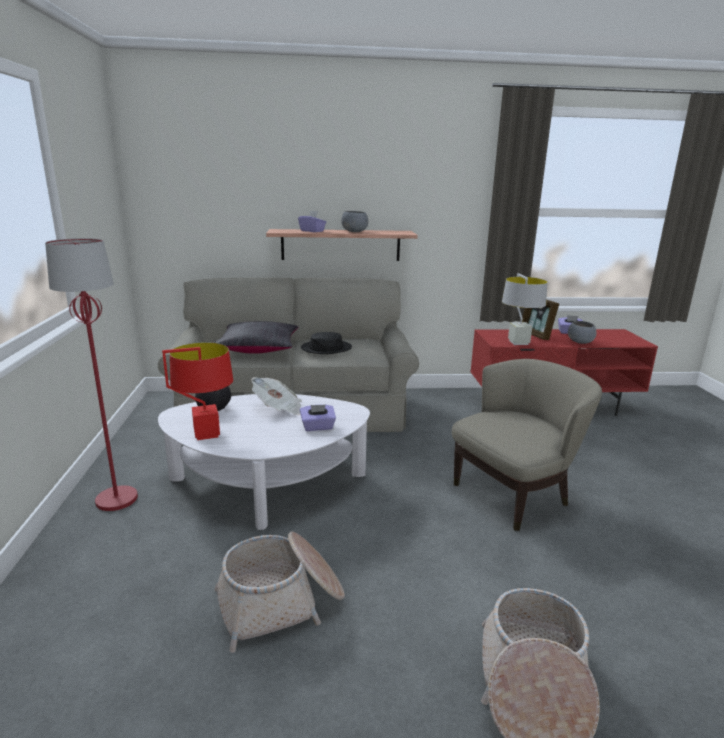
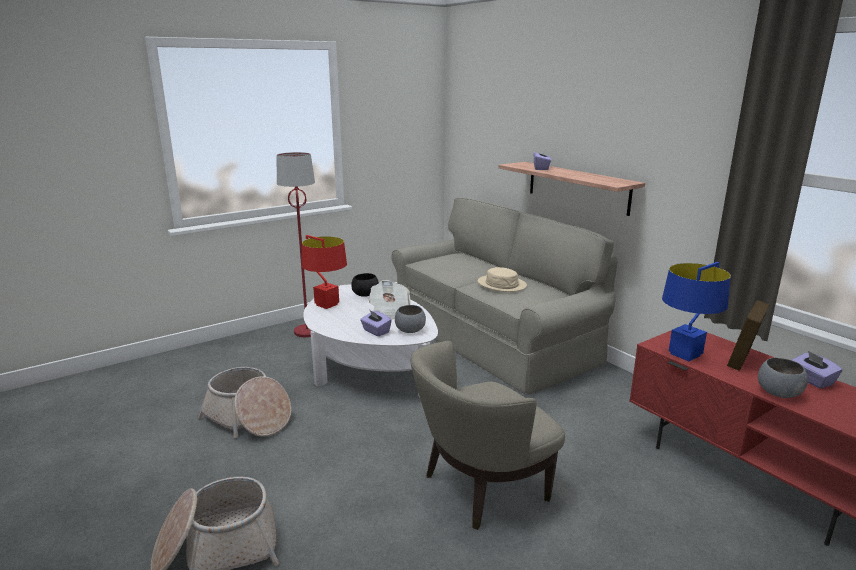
camera: 60 degrees right, 0 degrees up
(258, 348) = (462, 267): black pillow -> none
(326, 348) = (502, 284): black hat -> beige hat
(354, 231) = (574, 174): grey bowl -> grey bowl (410, 330)
(514, 494) = (480, 488): beige armchair -> beige armchair turned 120 degrees clockwise
(518, 342) = (685, 354): grey table lamp -> blue table lamp

